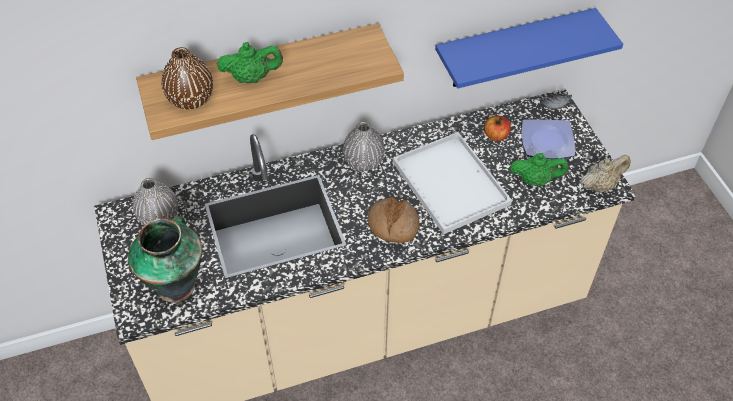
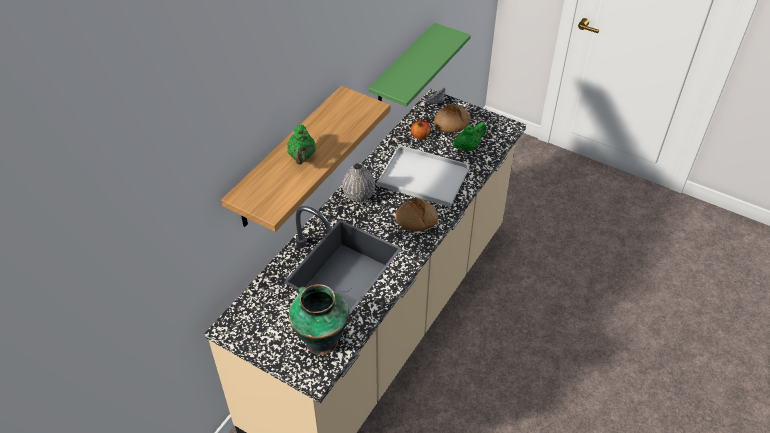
camera: 40 degrees left, 5 degrees down
(159, 217) = (262, 310): grey vase -> none
(191, 99) = (278, 191): brown vase -> none
(252, 78) = (302, 157): green teapot -> green teapot turned 135 degrees clockwise
(513, 49) = (402, 72): blue shelf -> green shelf
(546, 142) = (451, 123): plate -> bread
(600, 185) = (504, 130): beige teapot -> none

